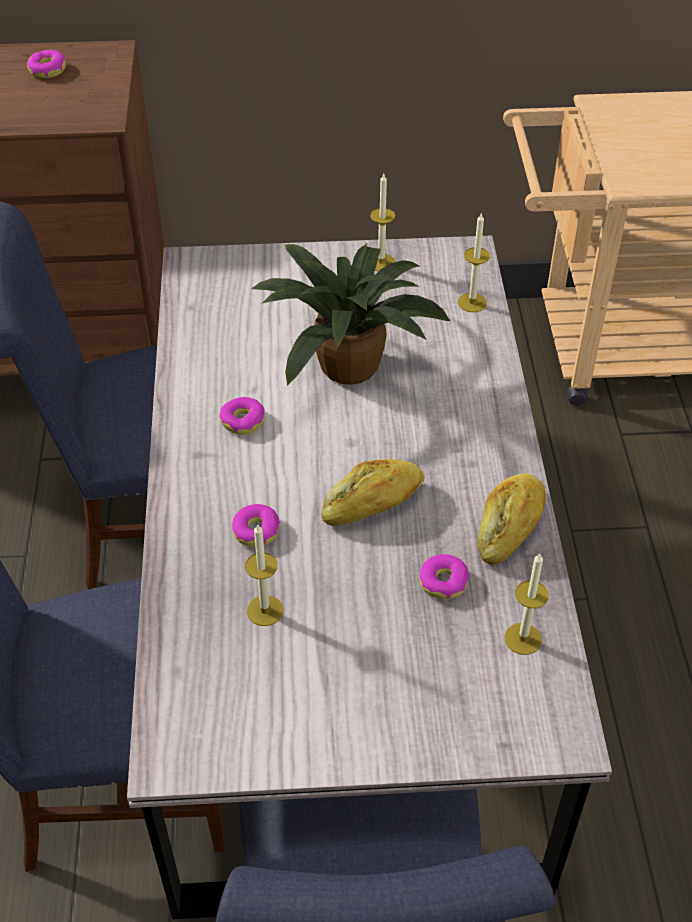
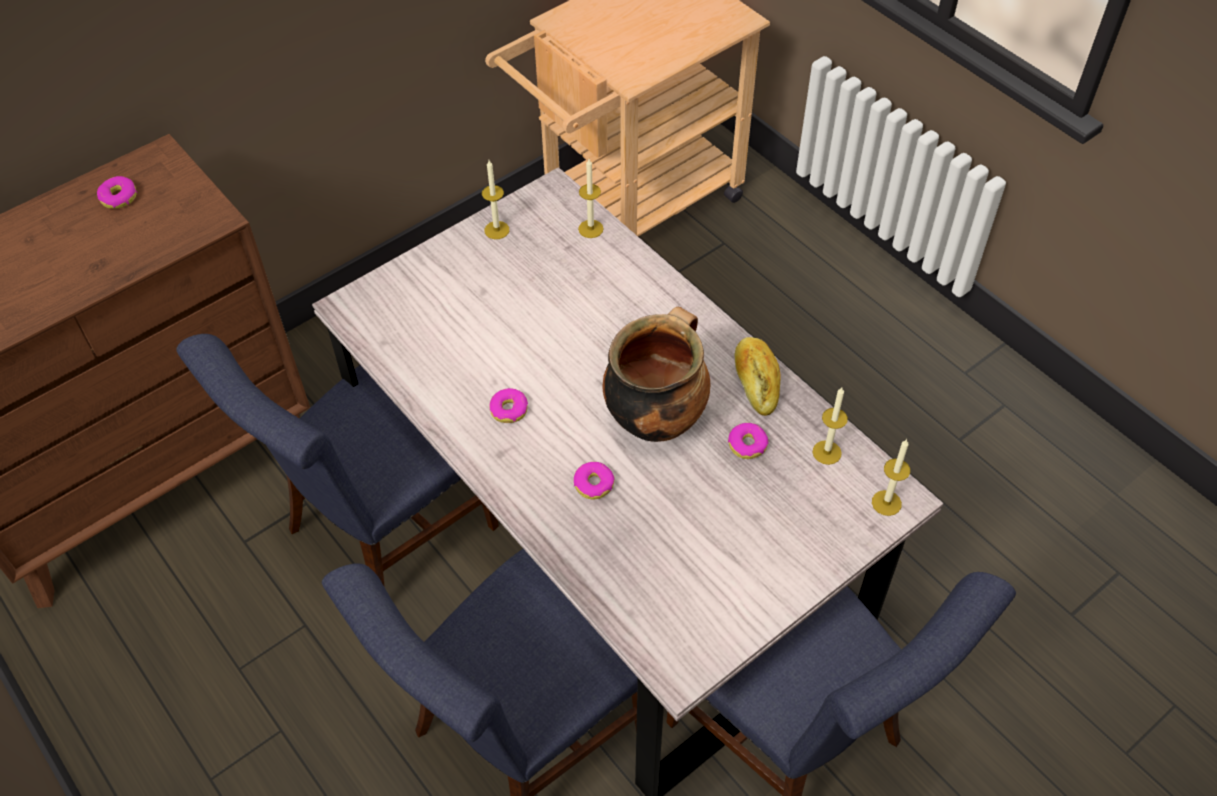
camera: 35 degrees left, 5 degrees up
(265, 610) = (651, 535): candle -> candle (886, 503)
(347, 362) = (543, 322): potted plant -> none
(373, 503) = (655, 418): bread -> cooking pot

